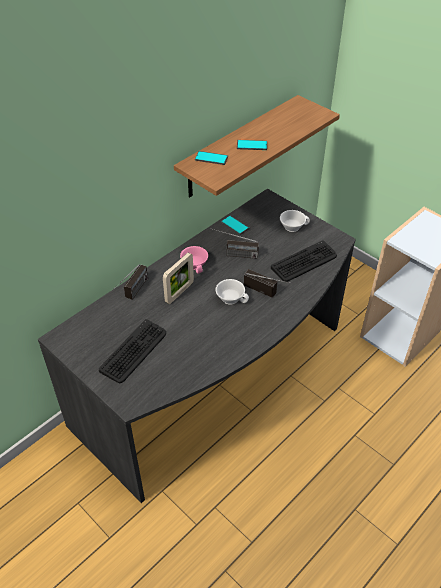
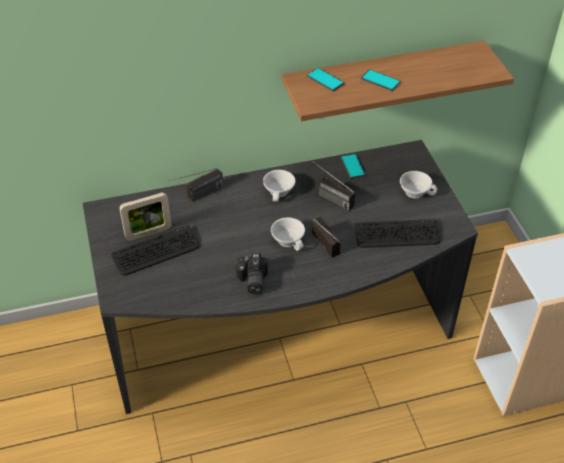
camera: 30 degrees right, 0 degrees up
(179, 292) = (242, 213): picture frame -> picture frame (148, 233)
(195, 264) = (280, 191): pink cup -> white cup
(227, 341) = (251, 281): none -> camera

